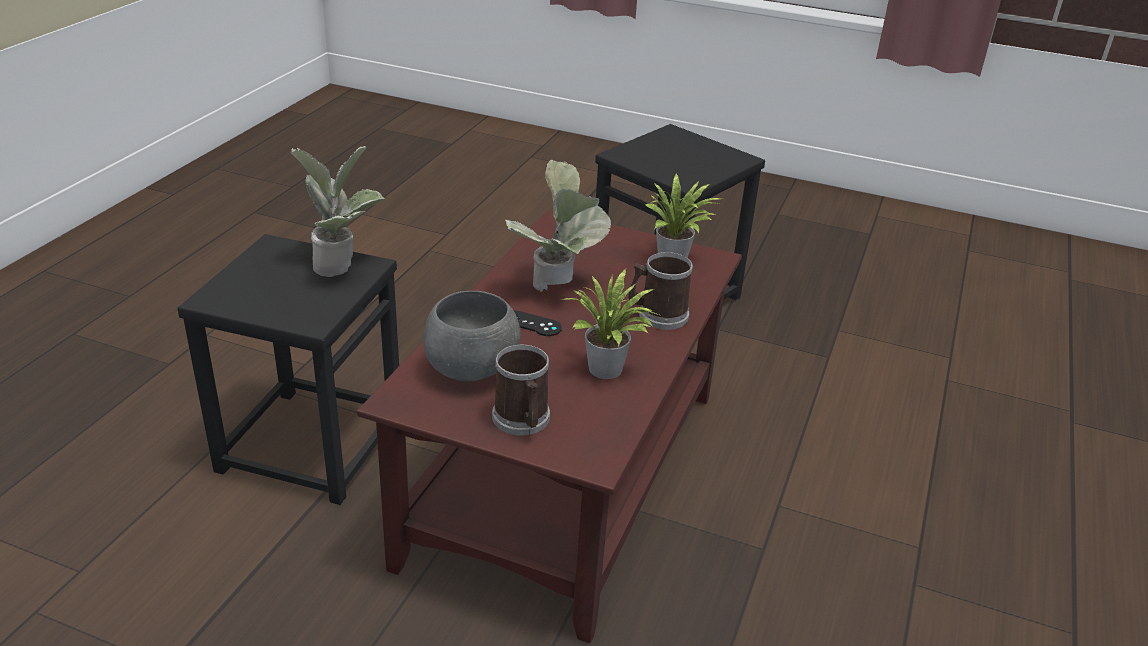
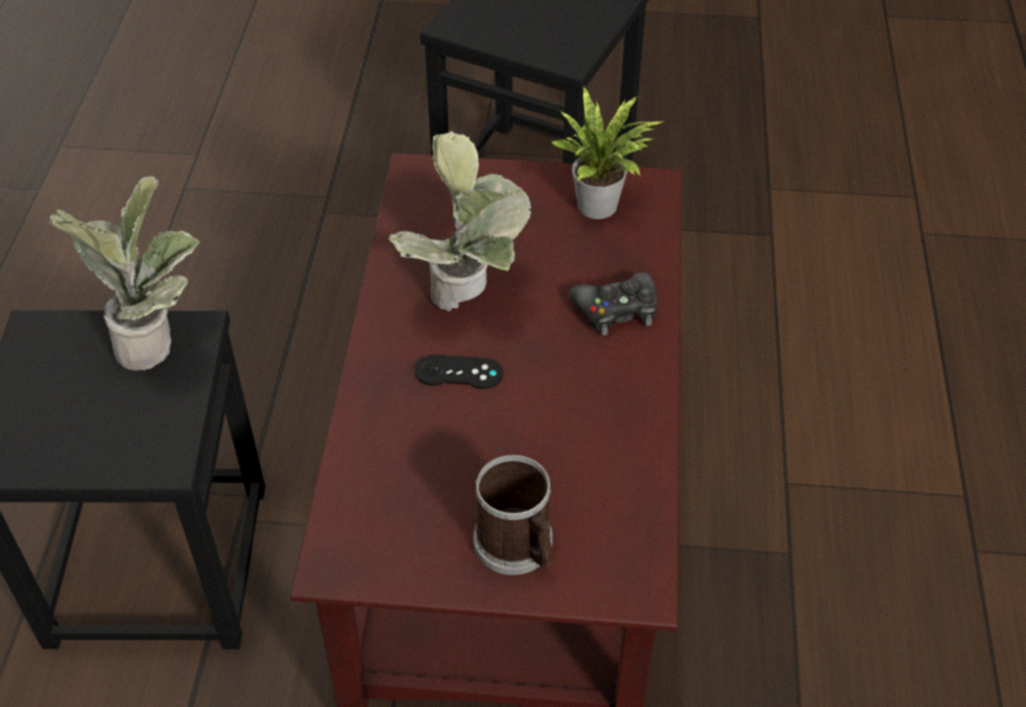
camera: 15 degrees left, 15 degrees up
(473, 370) = (416, 478): grey bowl -> none
(608, 371) = (592, 428): potted plant -> none
(657, 315) = (616, 310): mug -> black game controller

